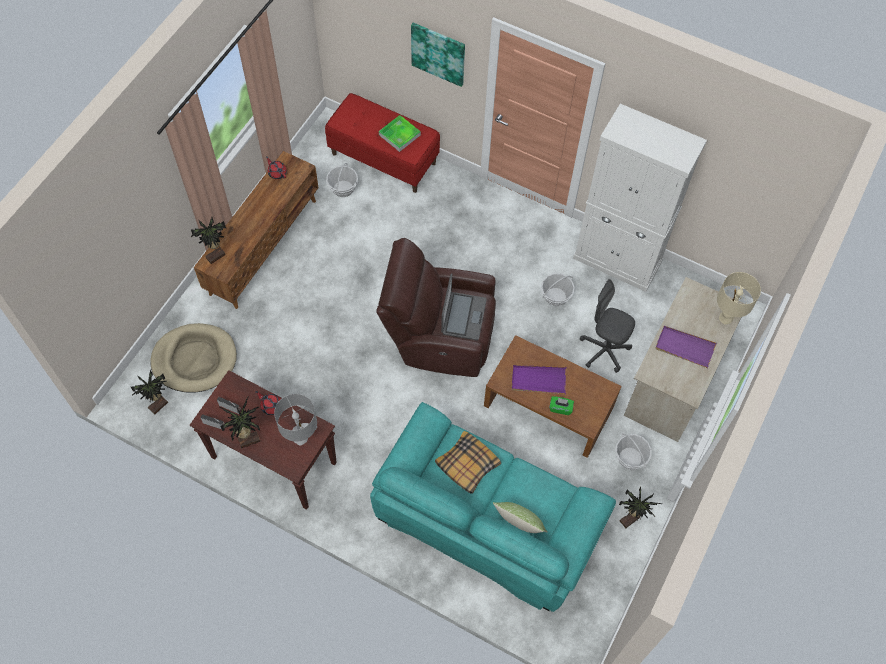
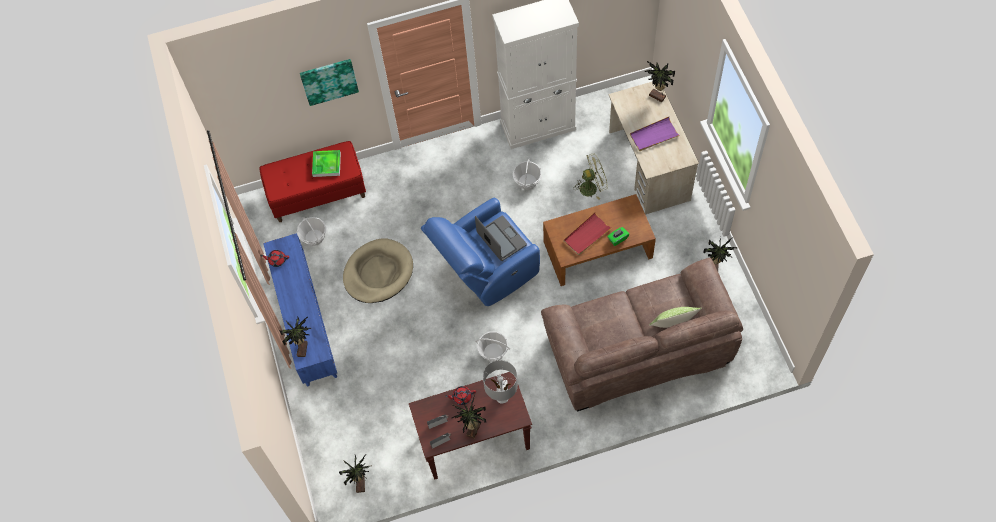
camera: 40 degrees left, 0 degrees up
(195, 360) = (349, 434): beige dog bed -> beige dog bed (378, 273)
(263, 246) = (305, 322): brown tv stand -> blue tv stand
(439, 335) = (485, 270): brown armchair -> blue armchair
(467, 465) = (607, 321): pillow -> none
(485, 523) = (639, 351): turquoise sofa -> brown sofa
(538, 380) = (587, 235): purple tray -> red tray
(604, 350) = (591, 187): grey office chair -> green fan
(630, 458) = (675, 235): basket -> basket (493, 352)
(726, 318) = (657, 97): beige table lamp -> potted plant

